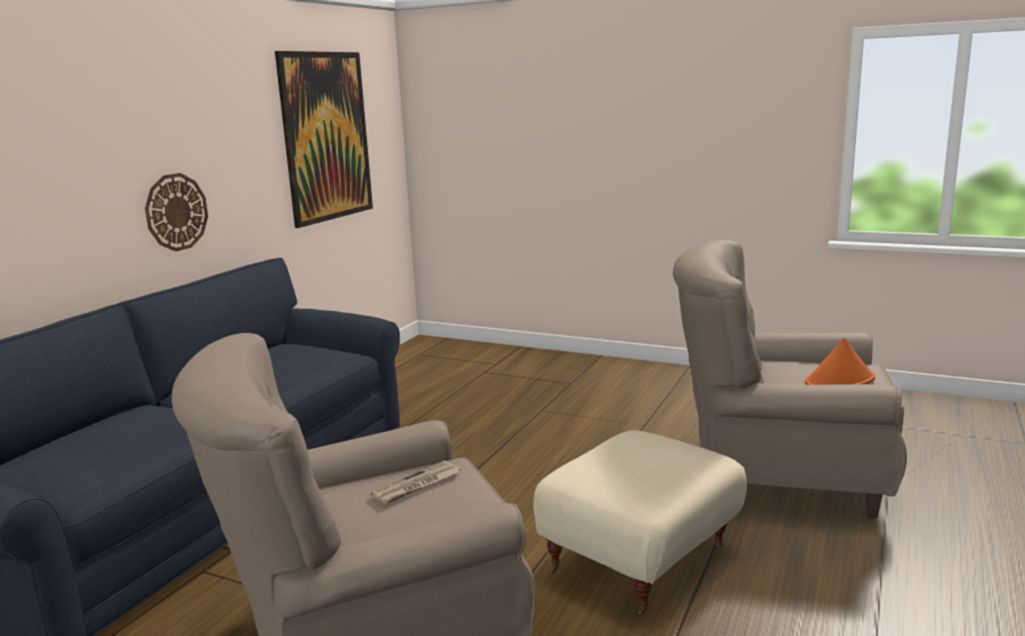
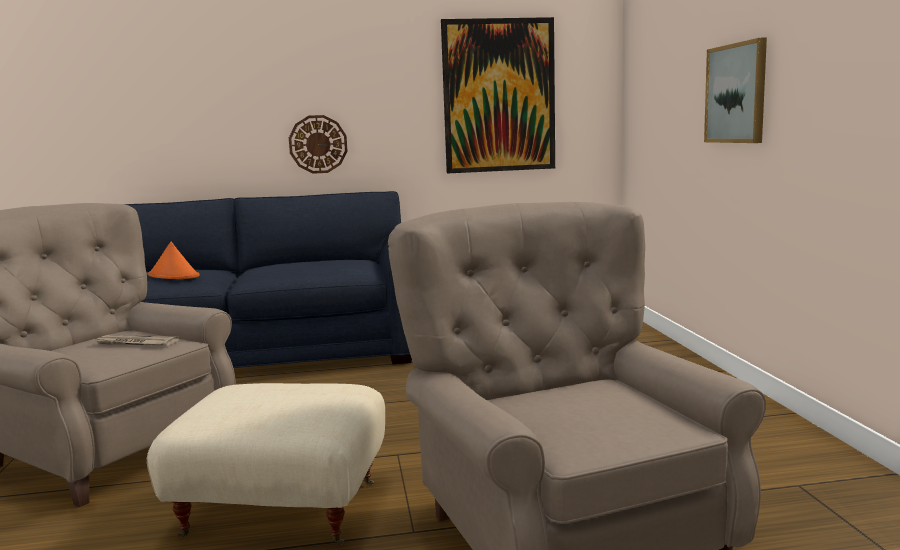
camera: 55 degrees right, 5 degrees down
(601, 139) = (736, 93): none -> picture
(840, 381) = (585, 421): orange hat -> orange hat (174, 276)

